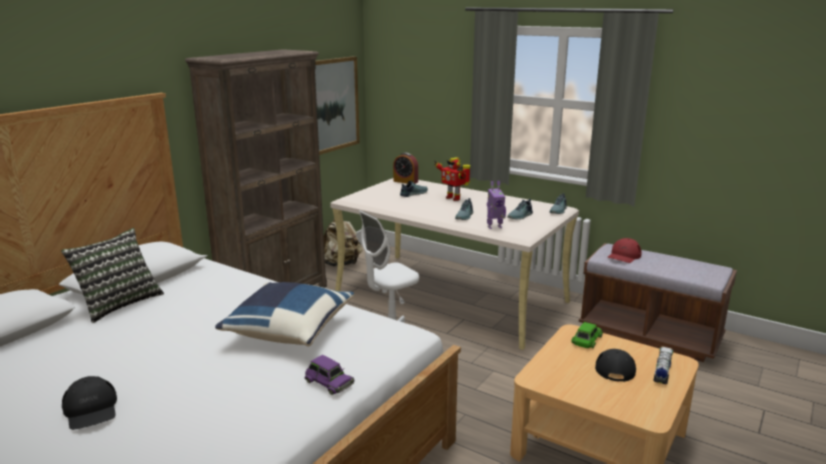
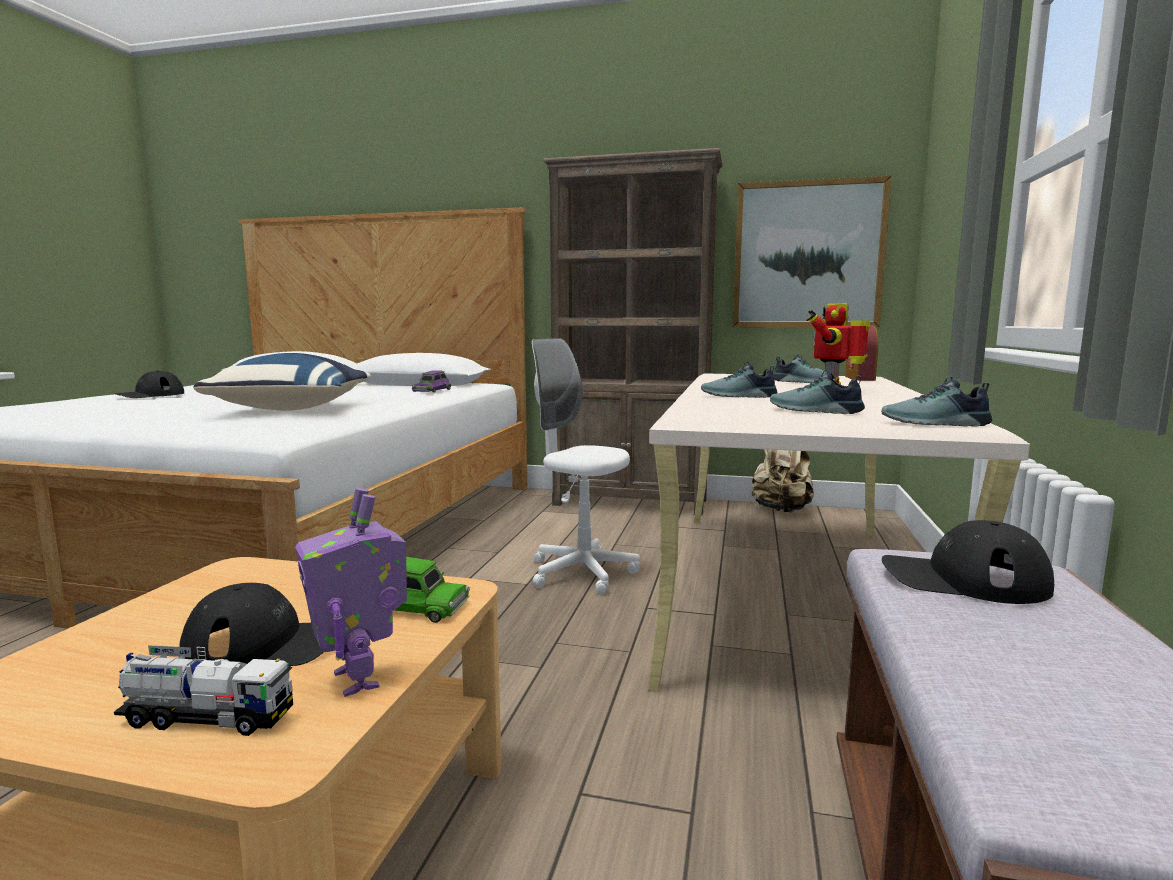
camera: 70 degrees right, 10 degrees down
(119, 303) = (366, 385): pillow -> none
(328, 382) = (148, 423): purple toy car -> purple toy car (432, 390)
(494, 226) = (711, 405): toy robot -> toy robot (360, 678)
(624, 256) = (963, 579): red cap -> black cap

